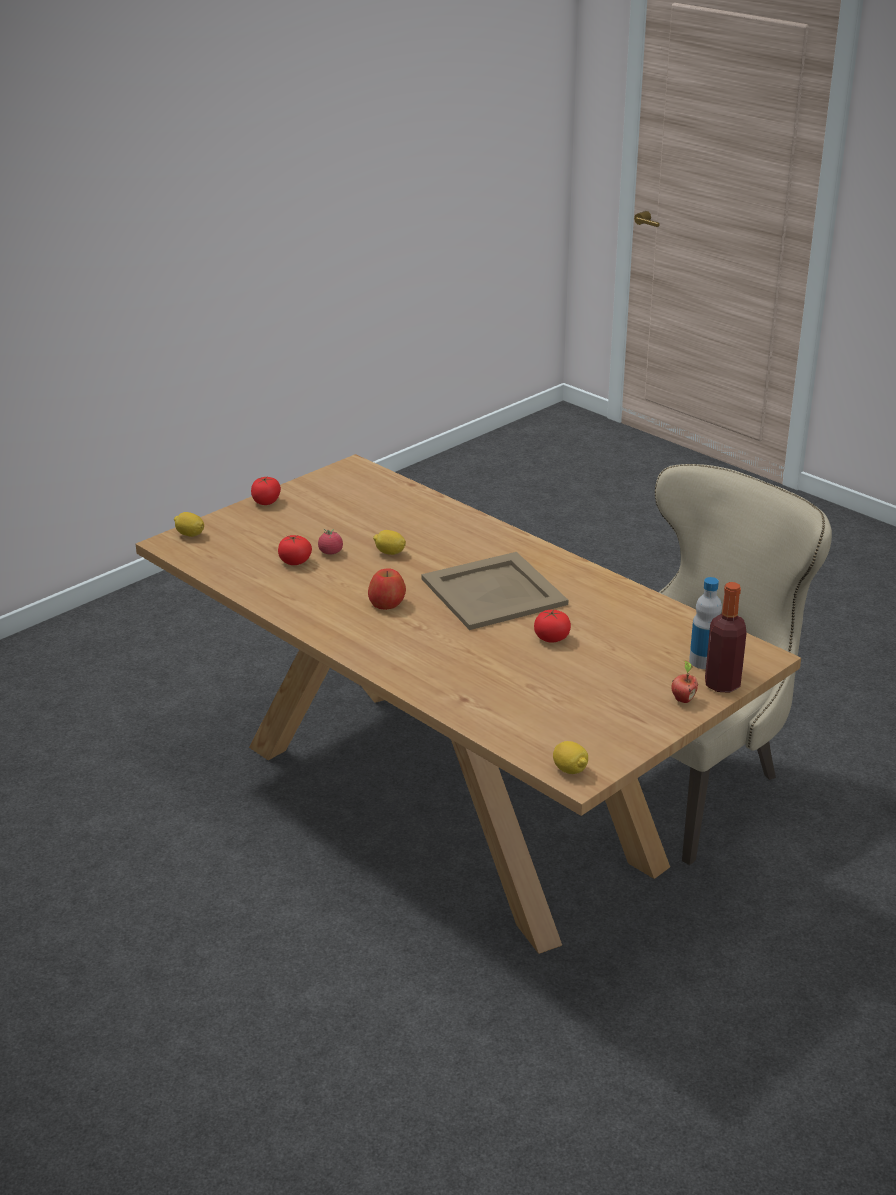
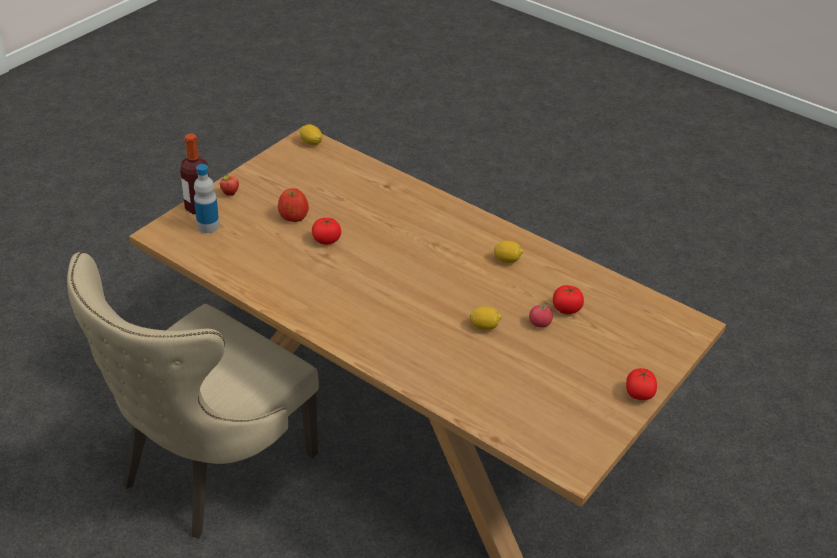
camera: 170 degrees right, 10 degrees up
(190, 534) = (683, 337): lemon -> lemon (507, 260)
(387, 603) = (467, 266): apple -> apple (293, 215)
(492, 591) = (381, 285): beige tray -> none

